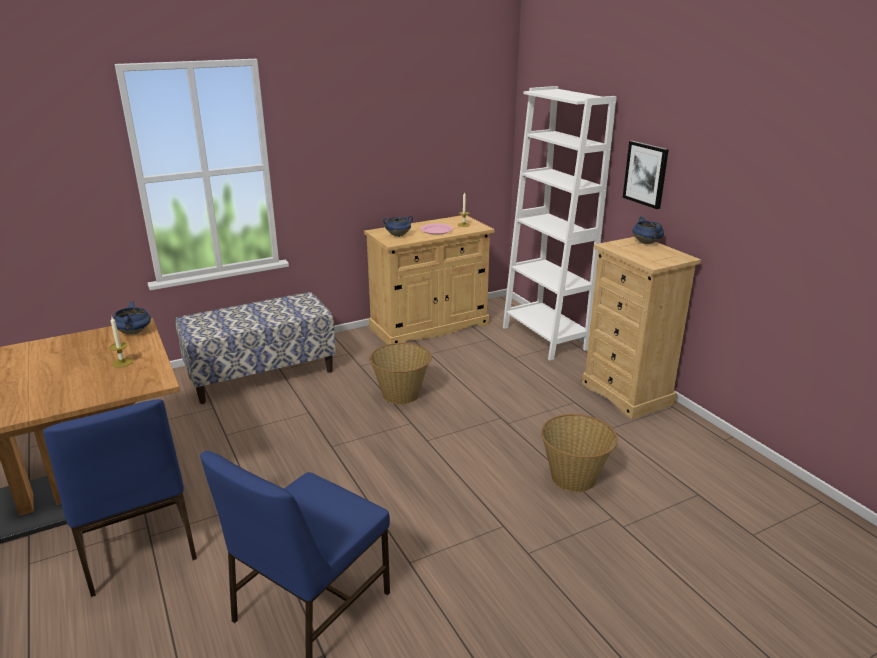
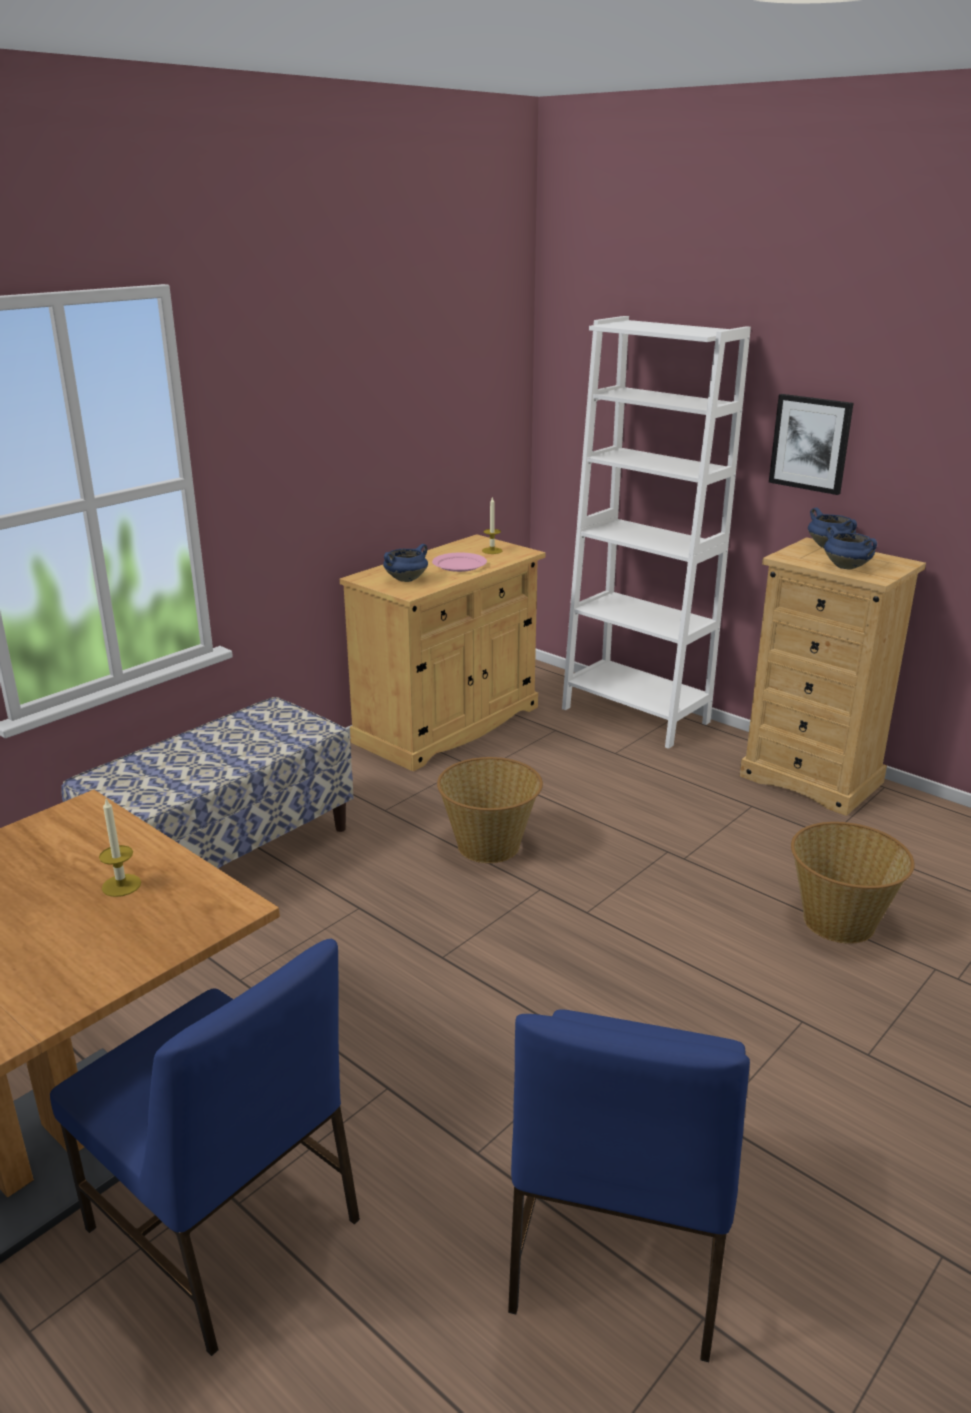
camera: 20 degrees left, 0 degrees up
(134, 332) = (86, 823): blue cooking pot -> blue cooking pot (847, 567)

